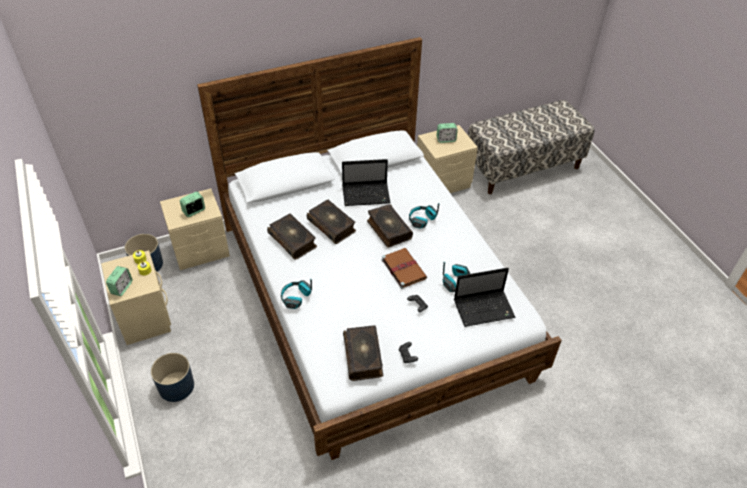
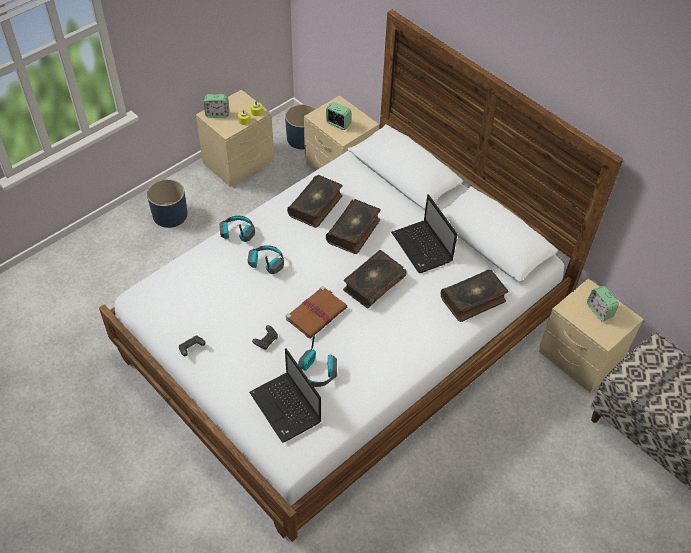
camera: 70 degrees right, 5 degrees up
(363, 357) = (177, 309): book -> book (473, 300)
(422, 220) = (406, 312): headphones -> headphones (266, 263)

